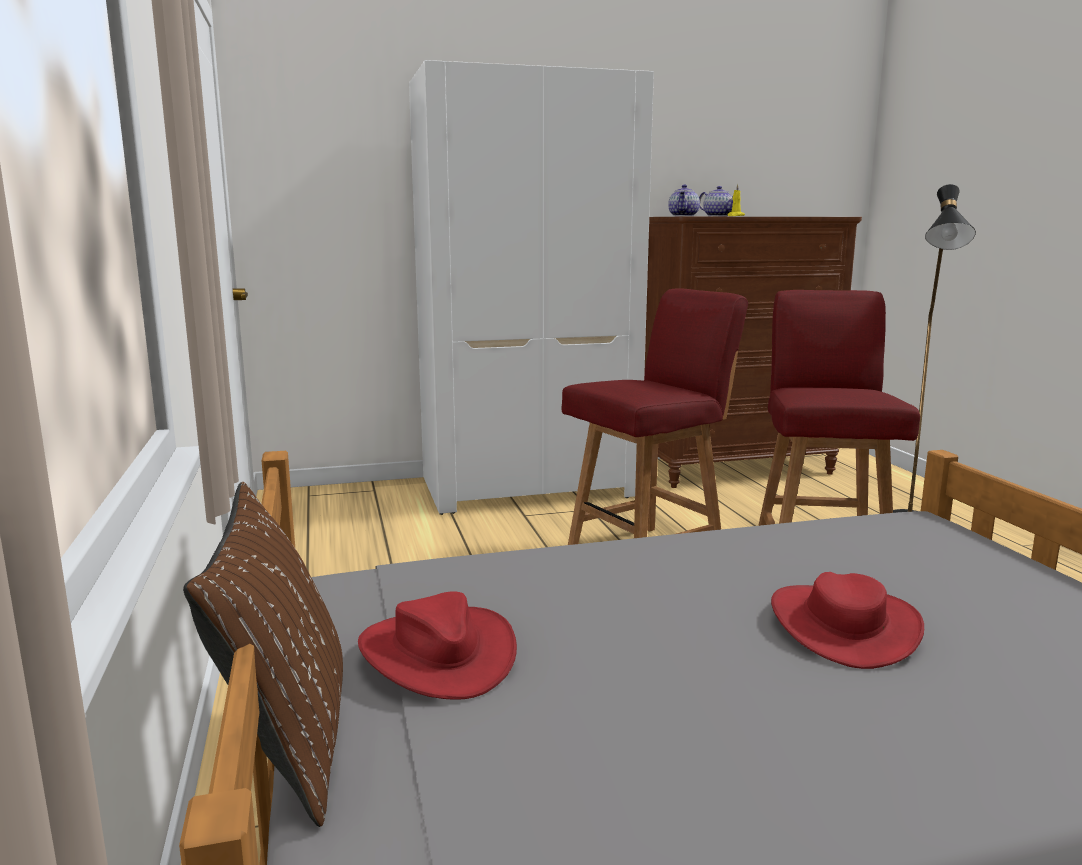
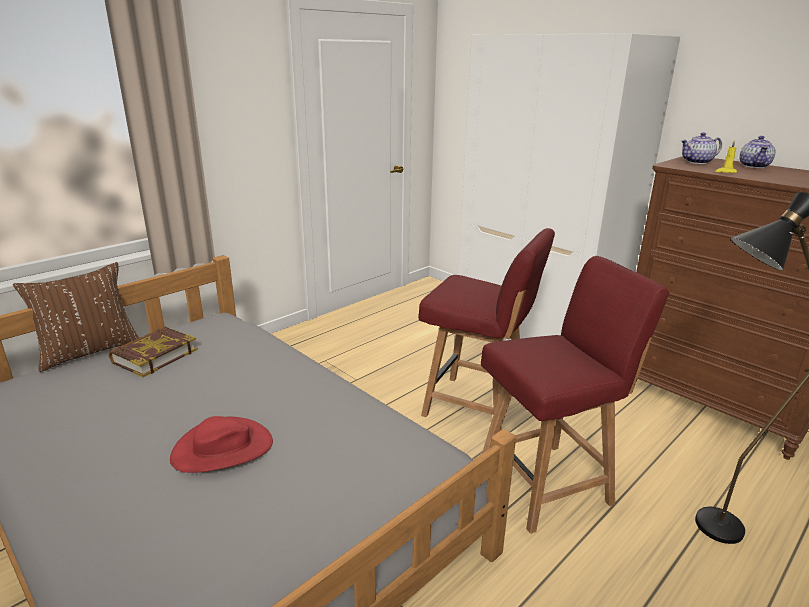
camera: 60 degrees right, 10 degrees up
(437, 653) = (154, 356): red hat -> book

